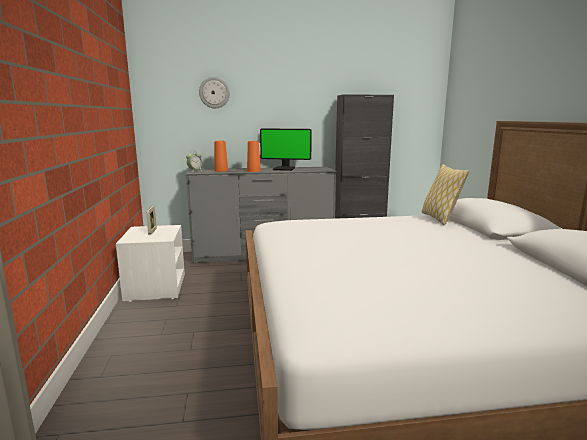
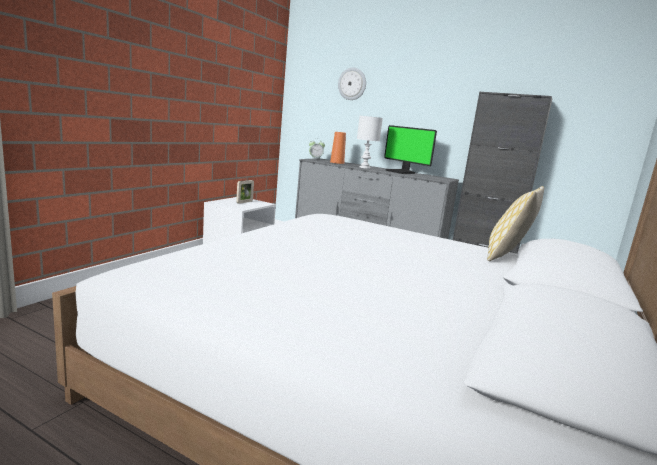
camera: 35 degrees right, 0 degrees up
(253, 171) = (364, 167): orange vase -> white table lamp

